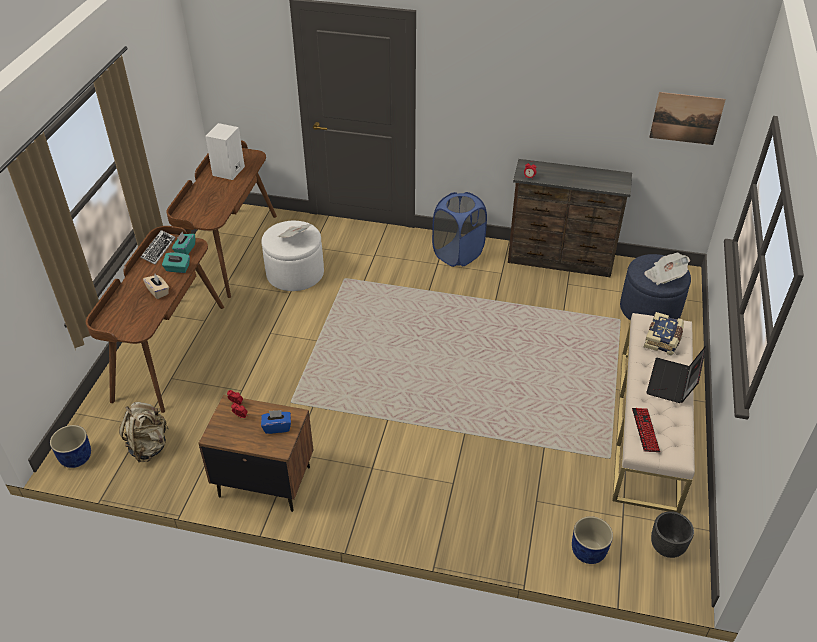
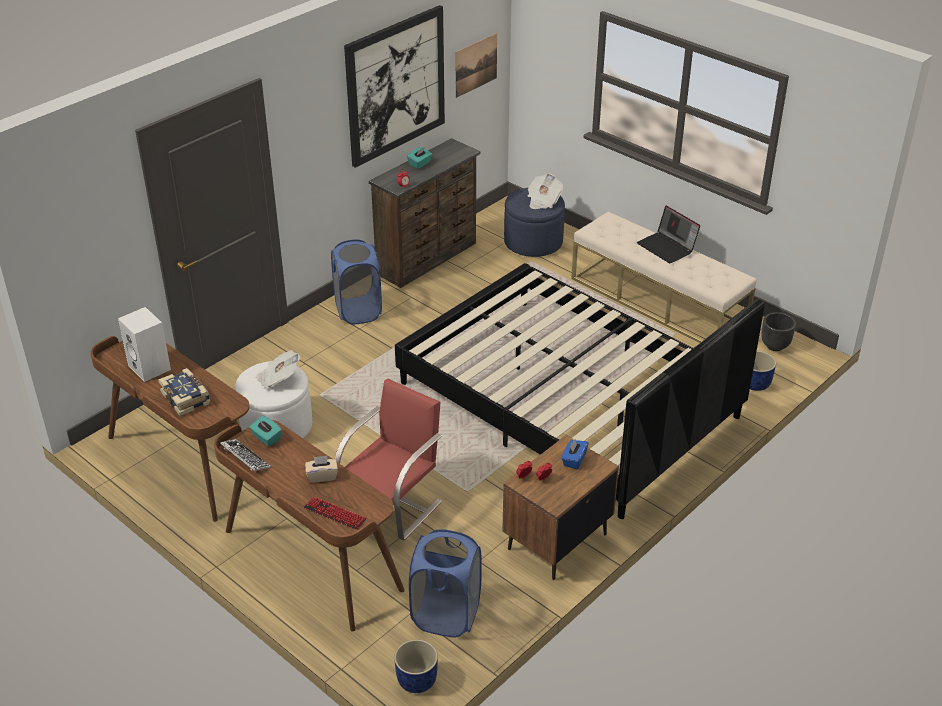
camera: 60 degrees left, 5 degrees down
(149, 446) = (446, 615): beige backpack -> blue laundry basket
(177, 269) = (295, 452): turquoise tissue box -> turquoise tissue box (420, 164)
(250, 367) = (393, 504): none -> red chair
(447, 419) = (567, 401): none -> black bed
(572, 89) = (395, 85): none -> picture
(645, 430) = (705, 280): keyboard -> keyboard (335, 514)
(663, 339) = (619, 231): book -> book (186, 398)

